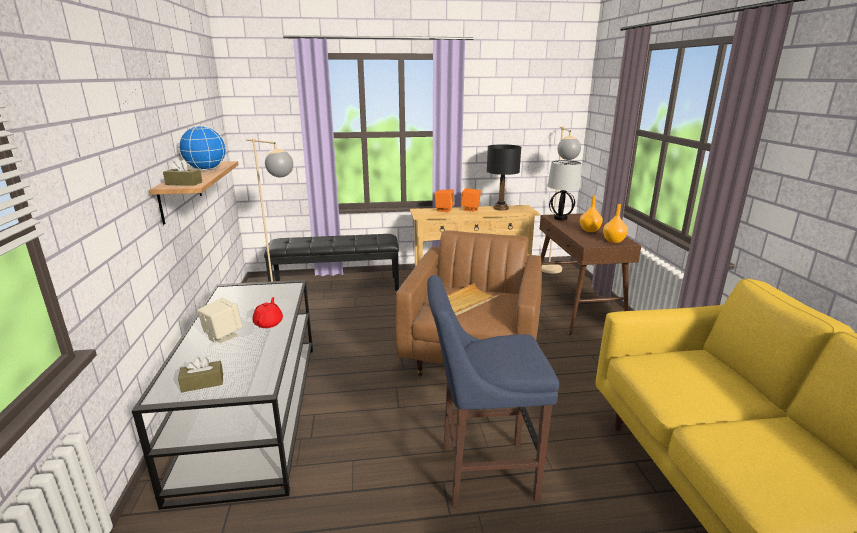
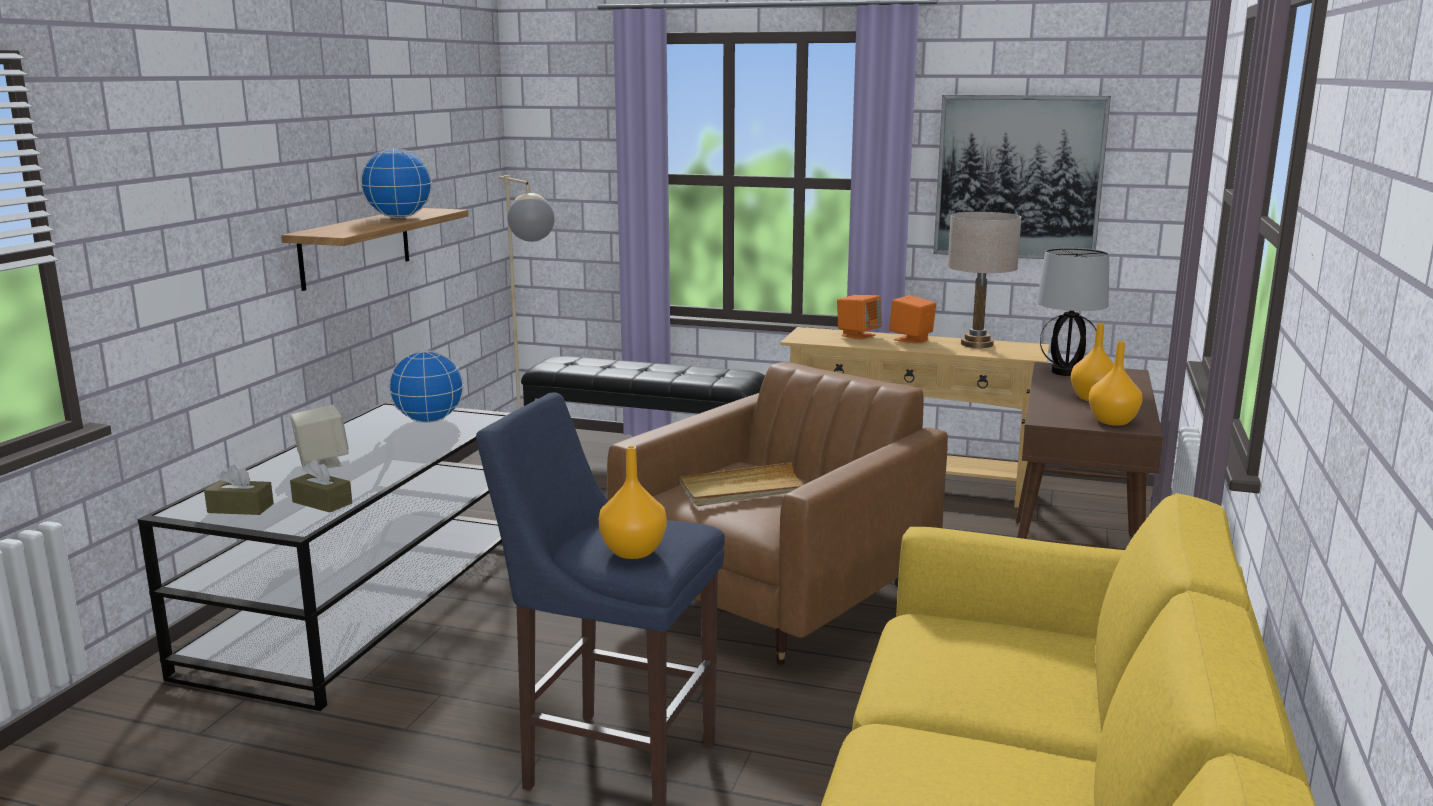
camera: 25 degrees right, 5 degrees down
(184, 183) = (334, 231): brown tissue box -> brown tissue box (322, 502)
(260, 293) = (429, 421): none -> globe
(269, 323) = (396, 458): red teapot -> none
(501, 208) = (976, 344): black table lamp -> beige table lamp
(509, 126) = (1018, 177): none -> picture
(518, 361) = (634, 551): none -> orange vase
(552, 272) = (1098, 500): beige floor lamp -> none

